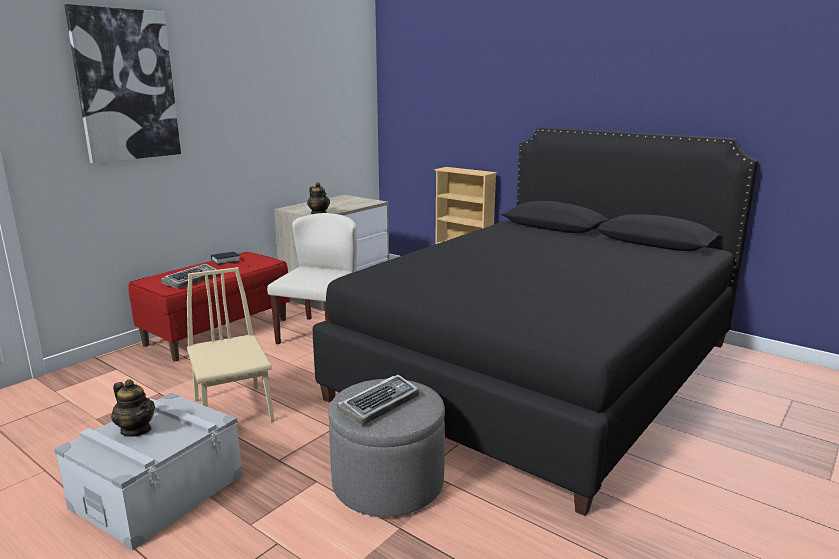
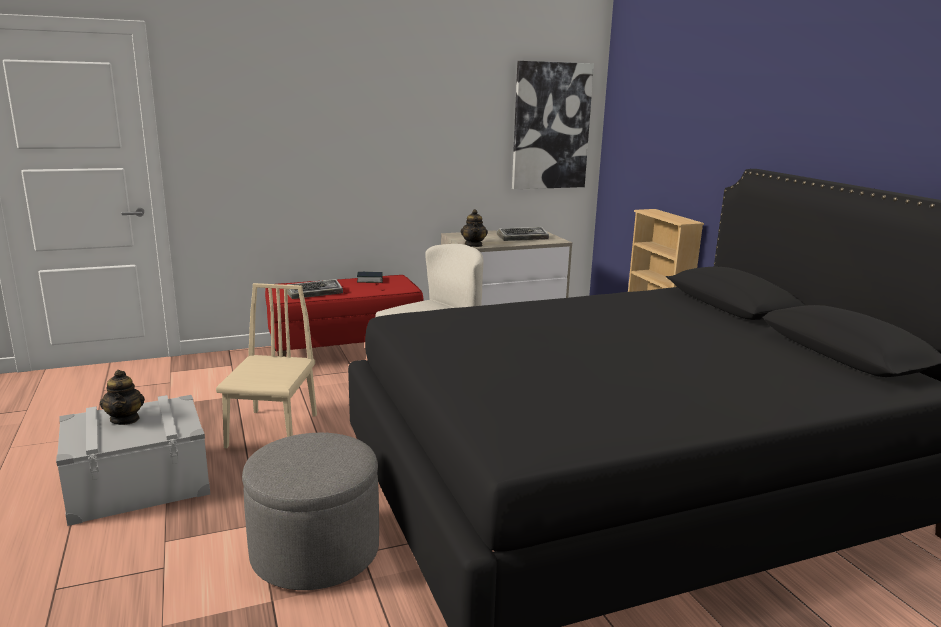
camera: 30 degrees right, 0 degrees up
(126, 85) = (284, 92): picture -> picture (551, 126)
(379, 404) = (298, 459): keyboard -> keyboard (523, 238)

